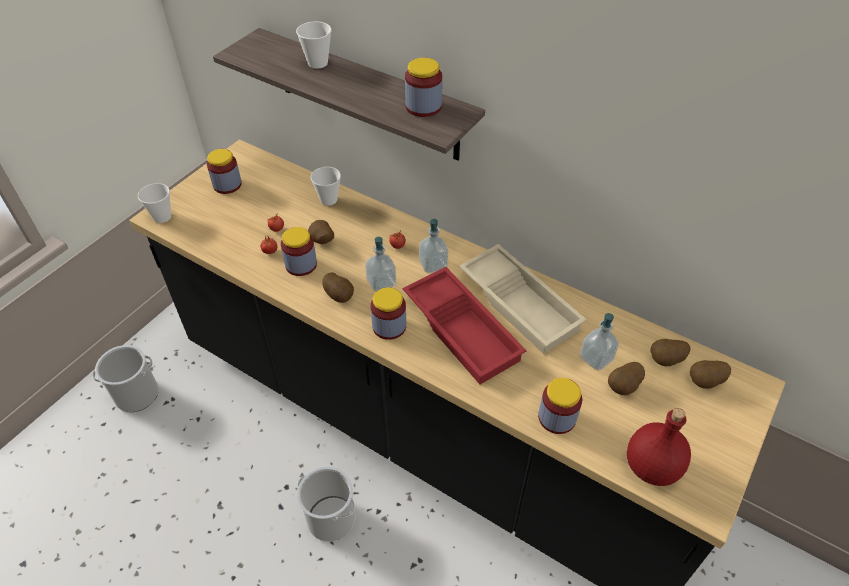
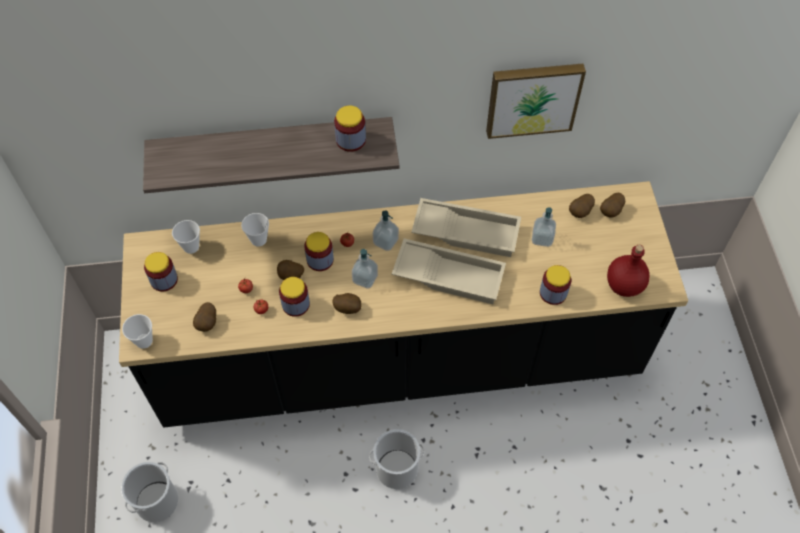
camera: 40 degrees left, 10 degrees up
(317, 63) = (233, 146): cup -> cup (191, 247)
(389, 326) = (402, 306): jar -> jar (320, 260)
(464, 329) = (449, 274): red tray -> beige tray
(623, 387) = (572, 246): potato -> potato (208, 323)
(654, 161) = (533, 98): none -> picture

